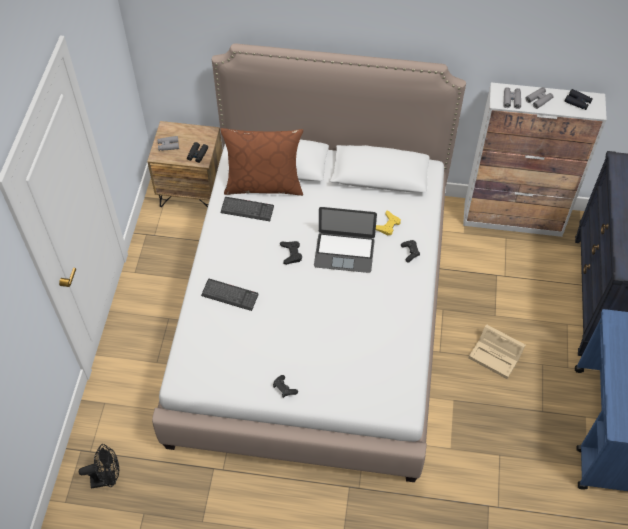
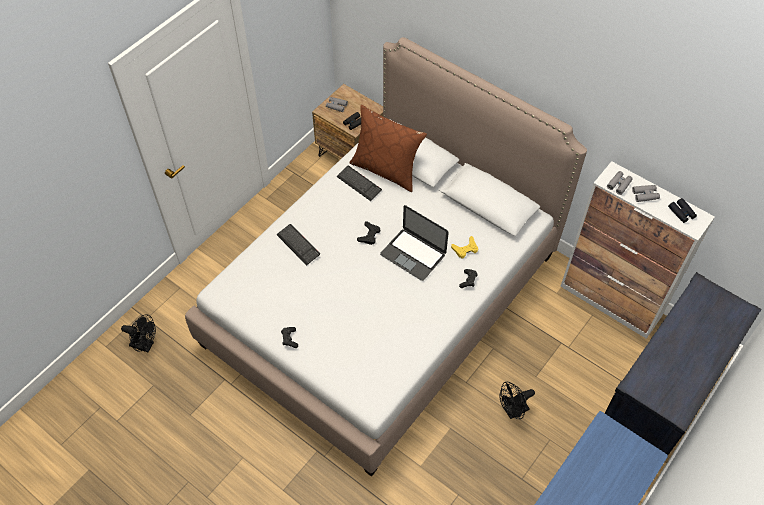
camera: 30 degrees right, 0 degrees up
(496, 356) = (513, 411): beige storage box -> black fan

